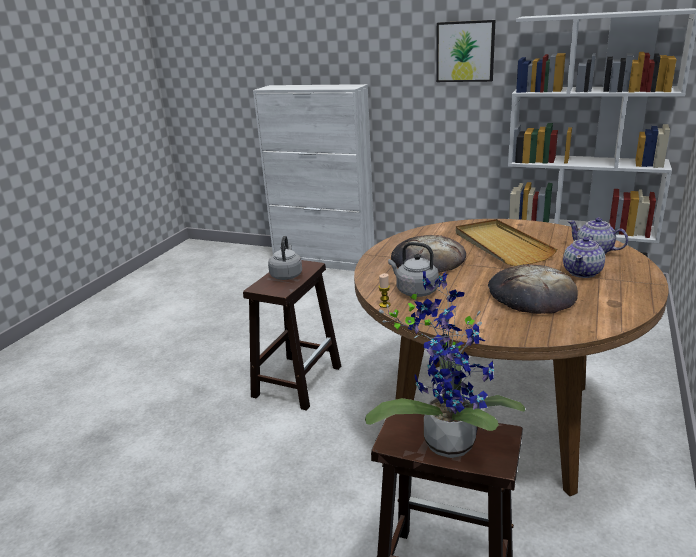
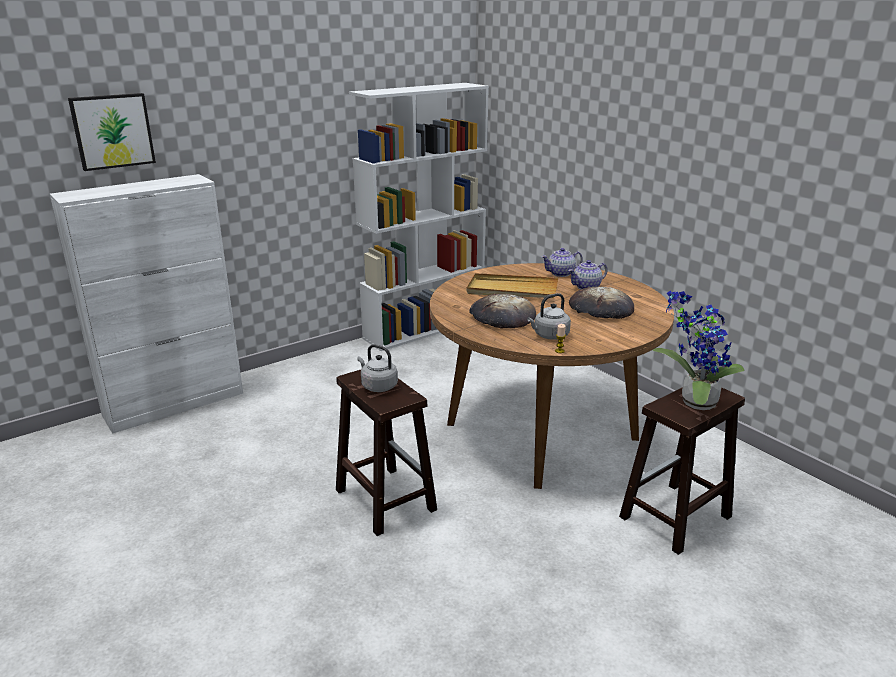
camera: 60 degrees left, 0 degrees up
(465, 51) = (300, 127): picture -> picture (112, 131)
(583, 272) = (587, 287): teapot -> teapot turned 90 degrees clockwise

